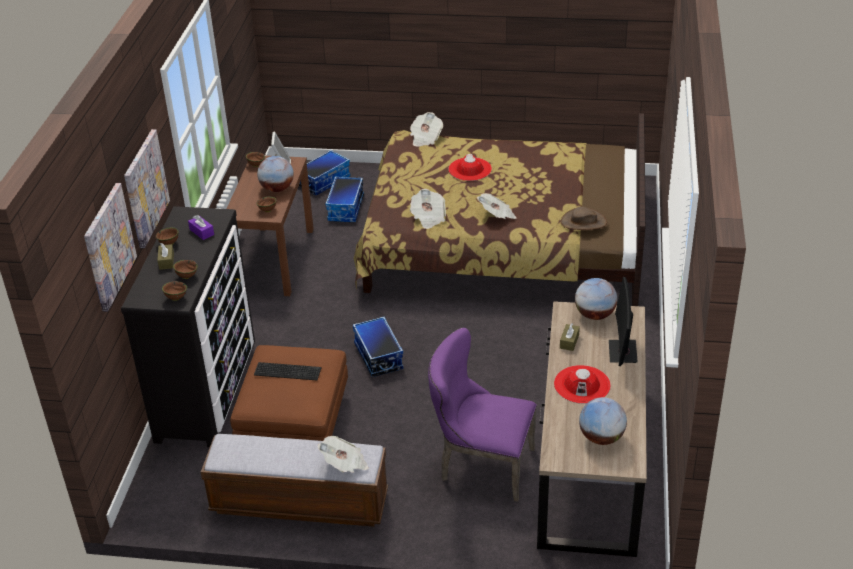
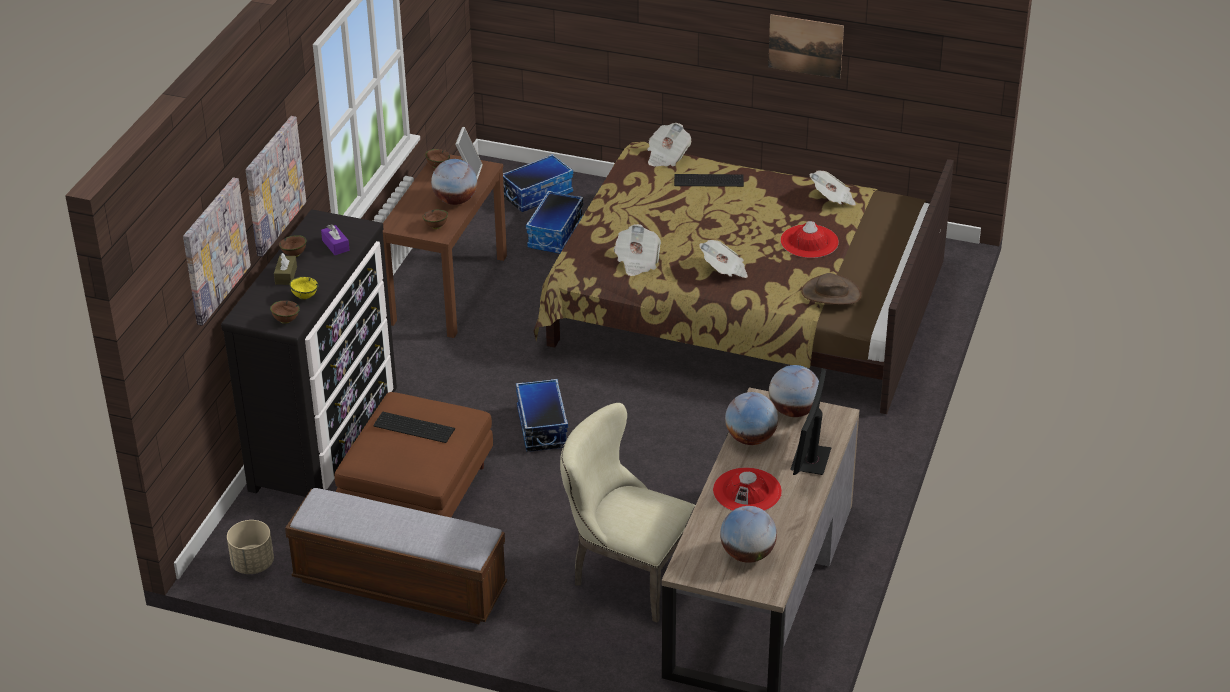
camera: 10 degrees right, 0 degrees up
(171, 504) = (252, 564): none -> beige planter
(186, 276) = (304, 296): brown bowl -> yellow bowl
(344, 464) = (450, 543): newspaper -> newspaper (832, 199)
(463, 152) = (709, 181): none -> keyboard
(470, 169) = (710, 205): red hat -> red hat (809, 241)
(480, 465) = (626, 575): purple chair -> beige chair
(521, 41) = (805, 46): none -> picture
(569, 341) = (750, 438): brown tissue box -> globe

